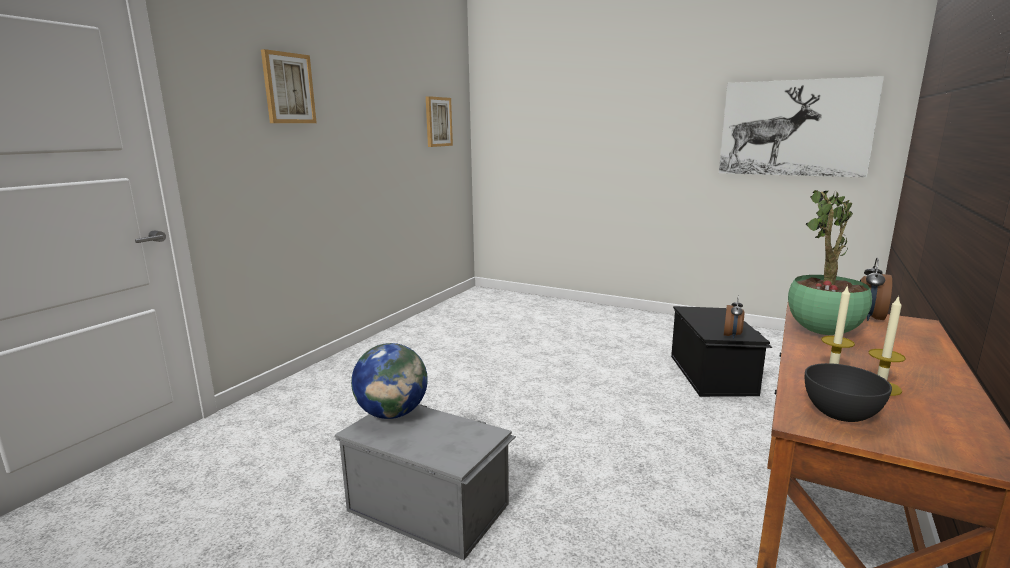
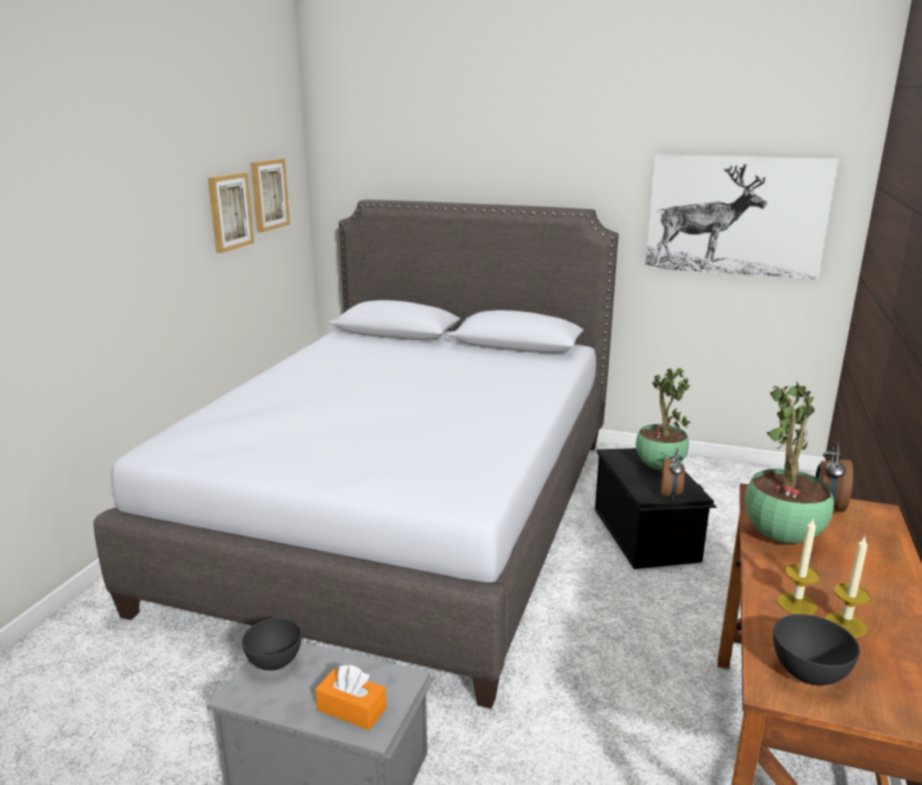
camera: 10 degrees left, 5 degrees up
(288, 88) = (66, 190): picture -> picture (229, 211)
(392, 413) = (275, 661): globe -> grey bowl
(443, 447) = (351, 709): none -> orange tissue box
(519, 351) = (404, 515): none -> grey bed
(724, 318) = (658, 466): none -> potted plant

